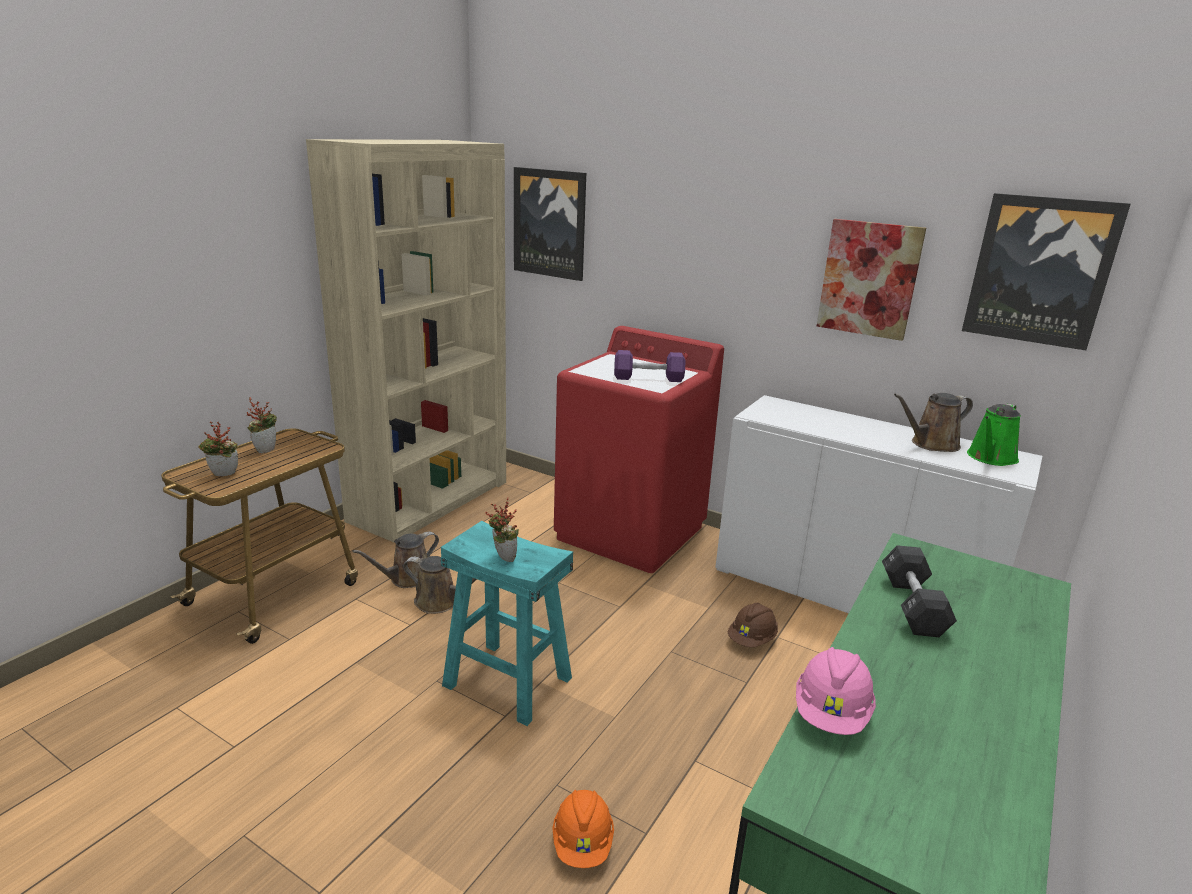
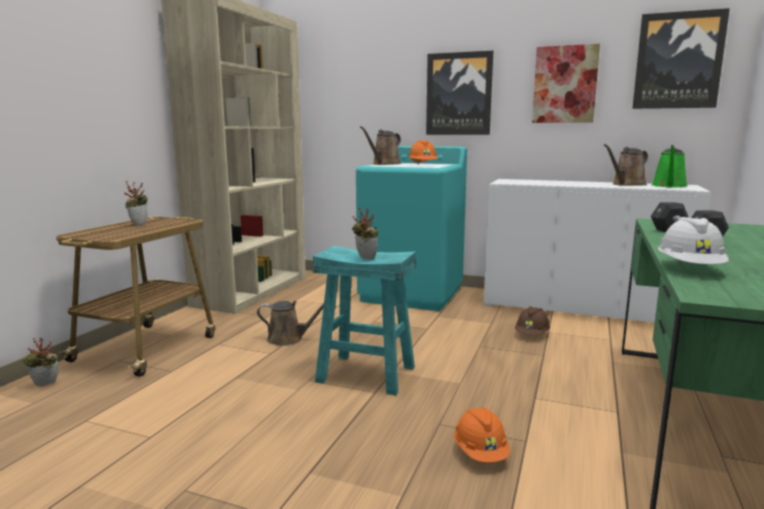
camera: 10 degrees left, 10 degrees down
(223, 475) = (111, 234): potted plant -> potted plant (44, 384)
(407, 579) = (255, 330): brown watering can -> brown watering can (384, 164)
(550, 223) = (328, 82): picture -> picture (459, 94)
(631, 533) = (412, 294): red washing machine -> turquoise washing machine
(648, 378) = (423, 165): purple dumbbell -> orange hard hat
(831, 713) = (690, 268): pink hard hat -> white hard hat

